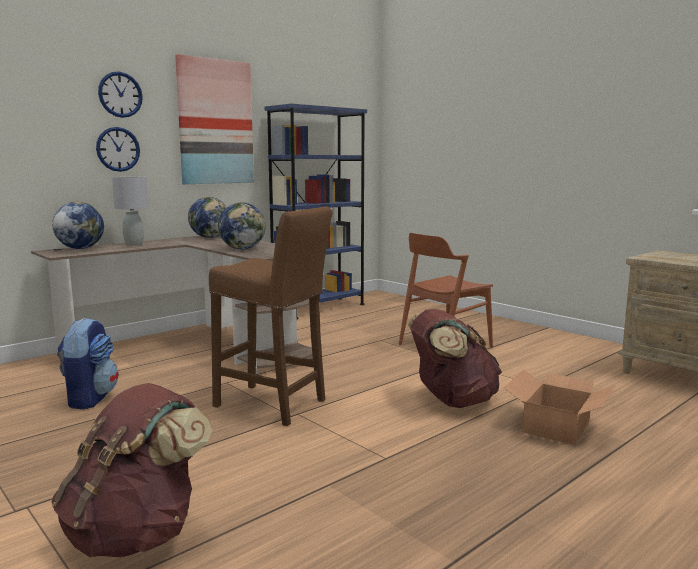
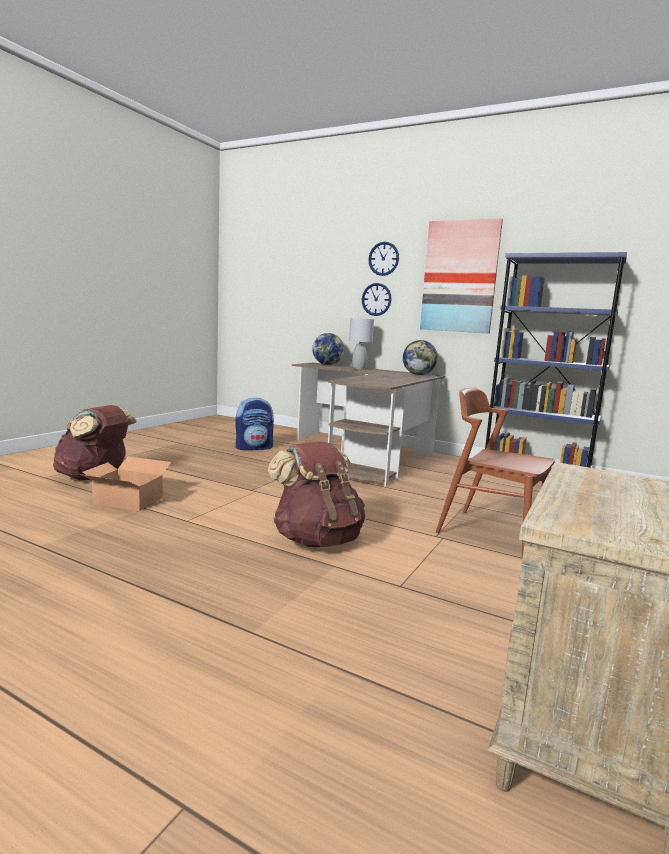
camera: 70 degrees right, 0 degrees up
(243, 249) = (371, 378): globe -> none
(274, 405) = (268, 484): brown stool -> none
(557, 426) = (278, 590): cardboard box -> cardboard box (128, 501)

